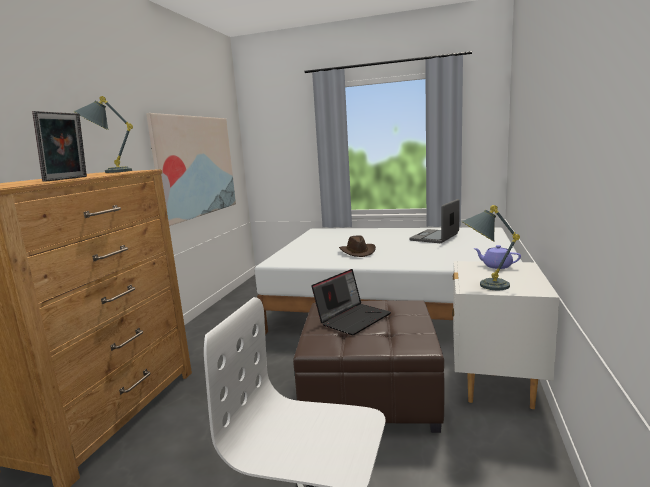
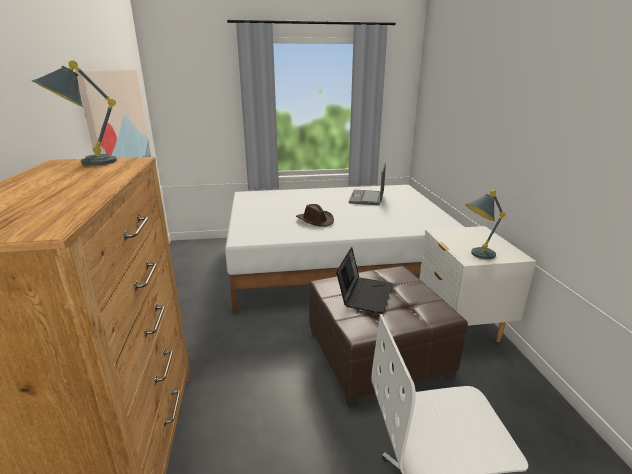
camera: 25 degrees left, 10 degrees up
(68, 179) = (92, 191): picture frame -> none
(496, 266) = (463, 232): purple teapot -> none

